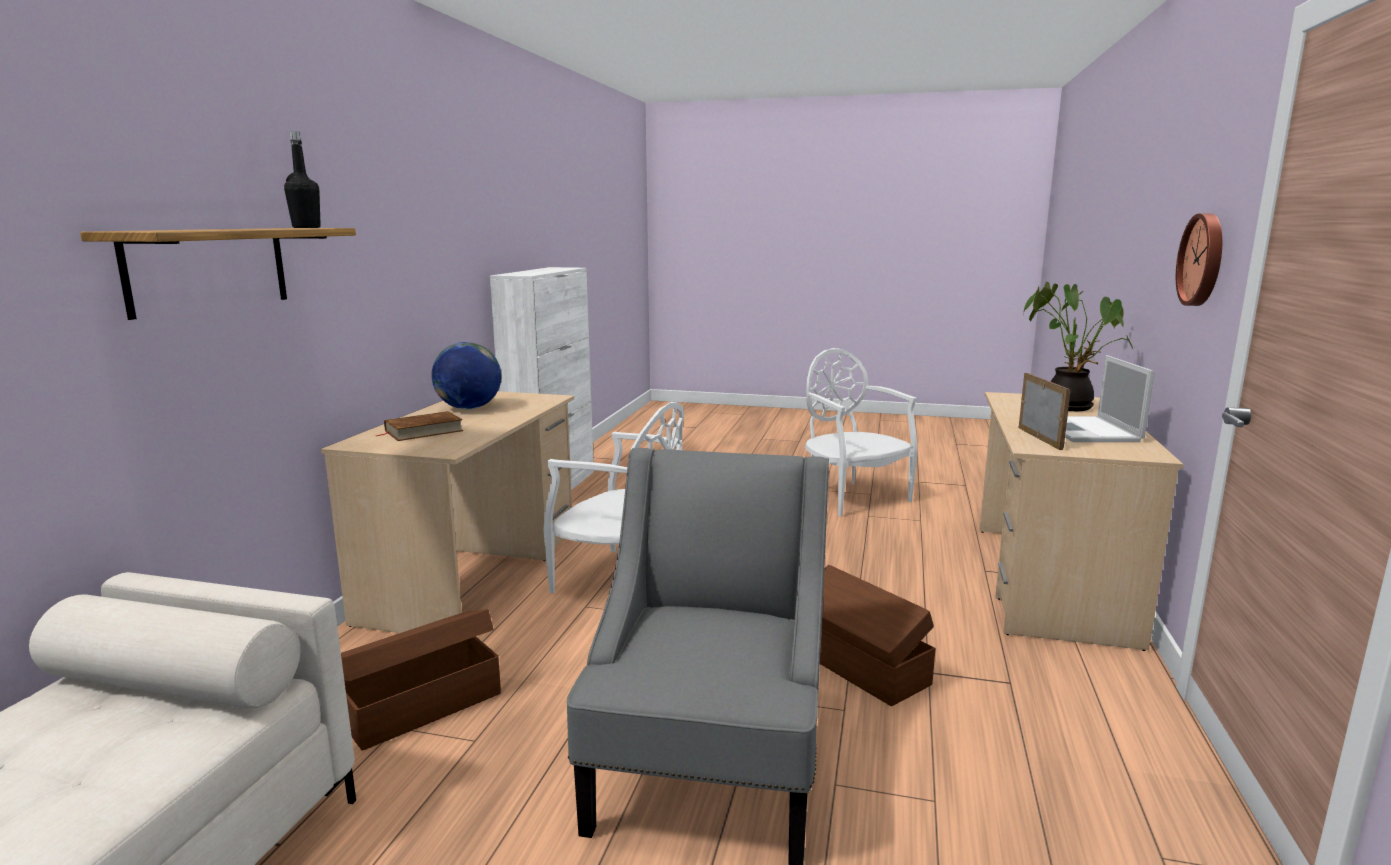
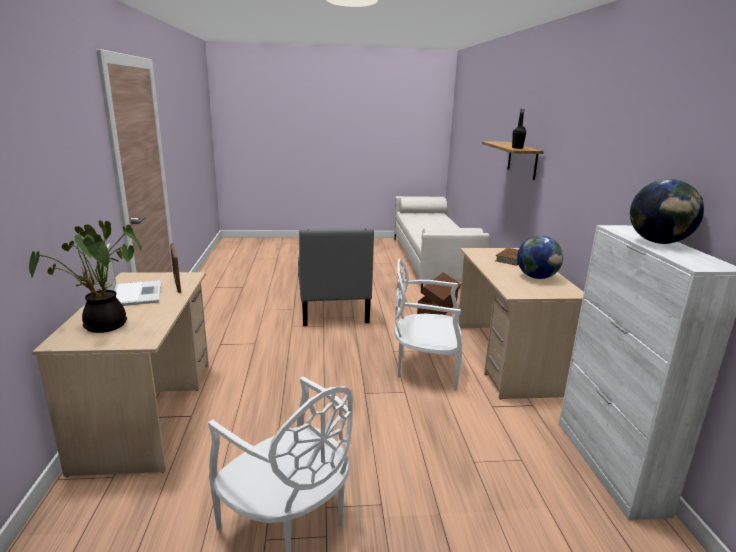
camera: 160 degrees right, 5 degrees up
(539, 271) = (658, 242): none -> globe
(859, 667) = (285, 341): brown storage box -> none
(1204, 260) = (89, 173): wall clock -> none

